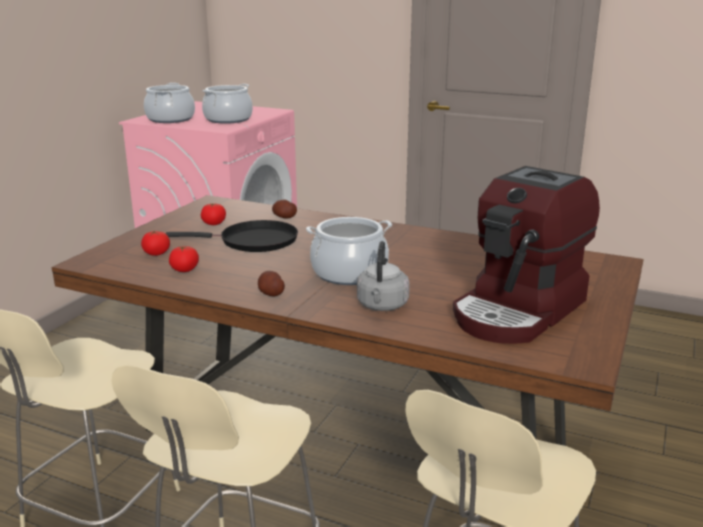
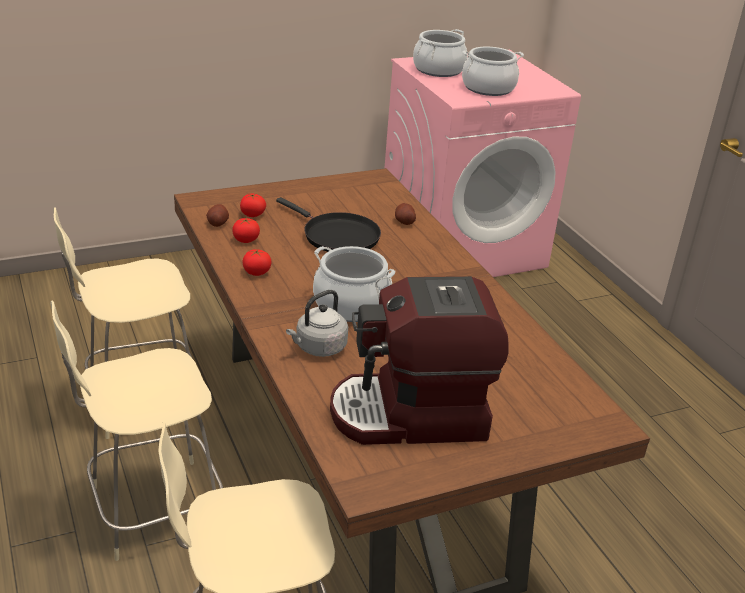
camera: 40 degrees right, 10 degrees up
(214, 223) = (339, 203): tomato -> tomato (257, 272)
(271, 293) = (264, 293): potato -> potato (217, 223)

